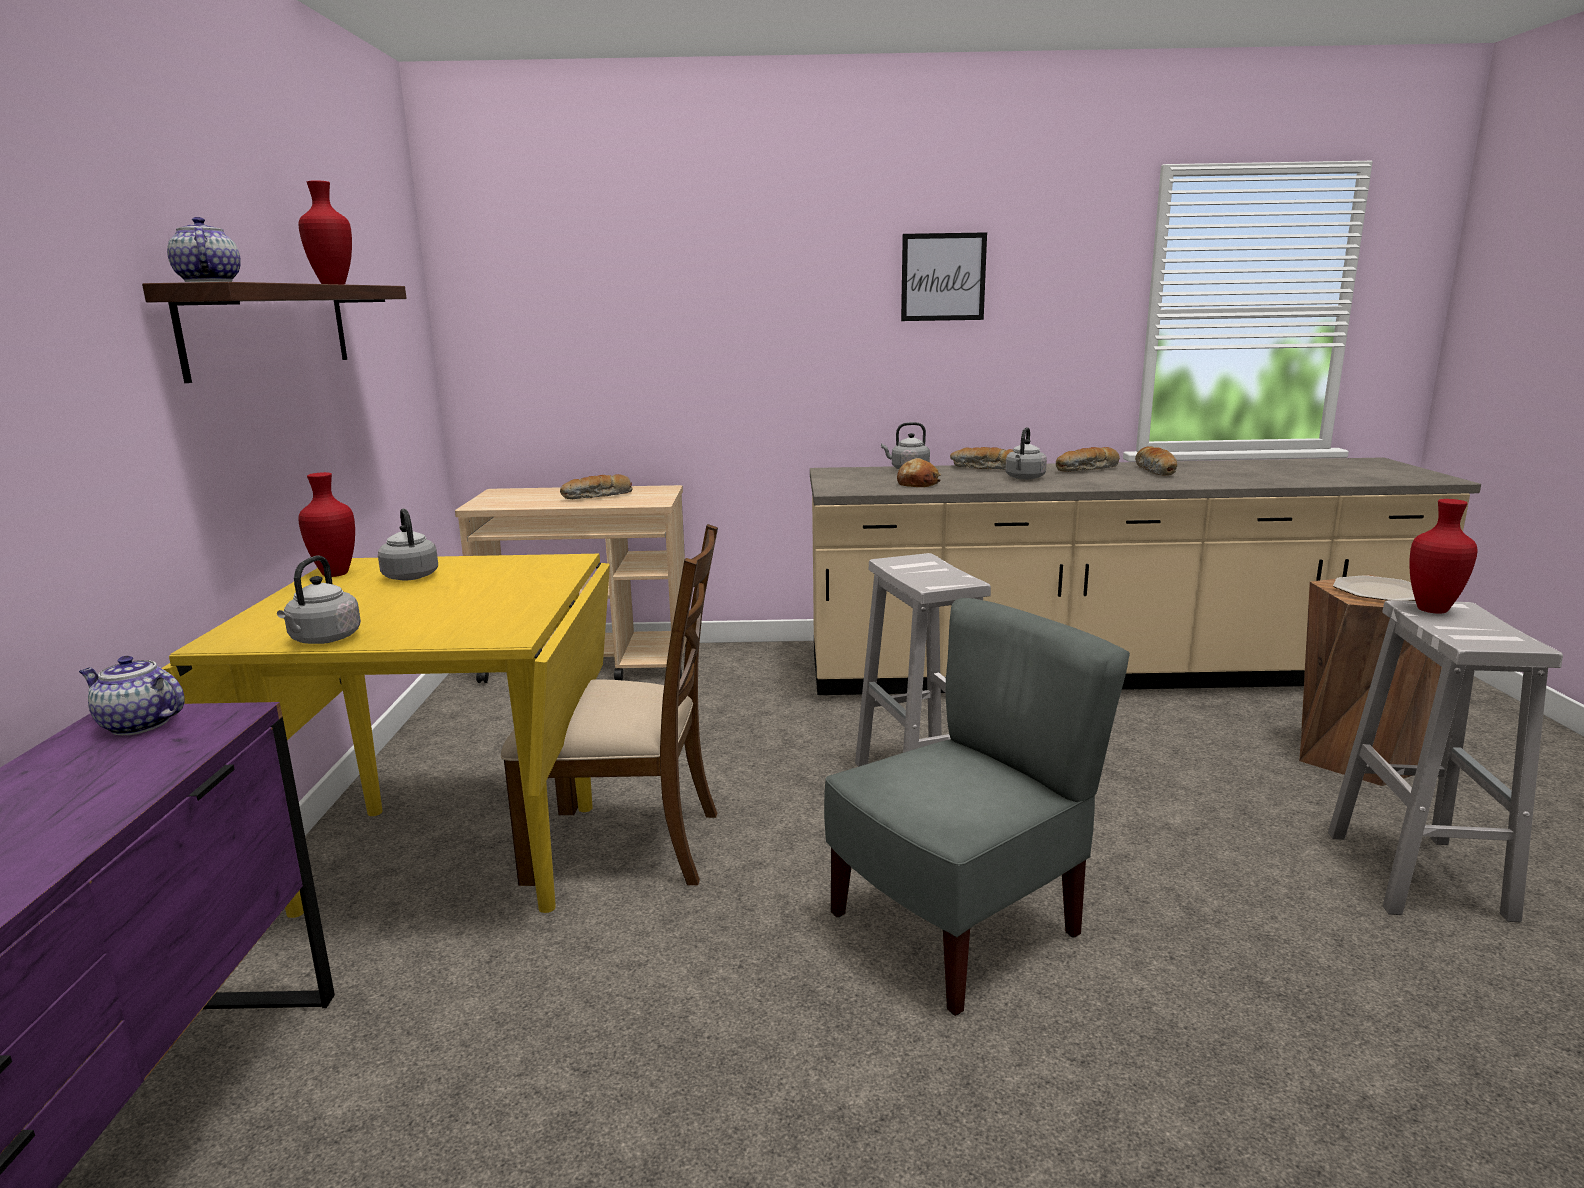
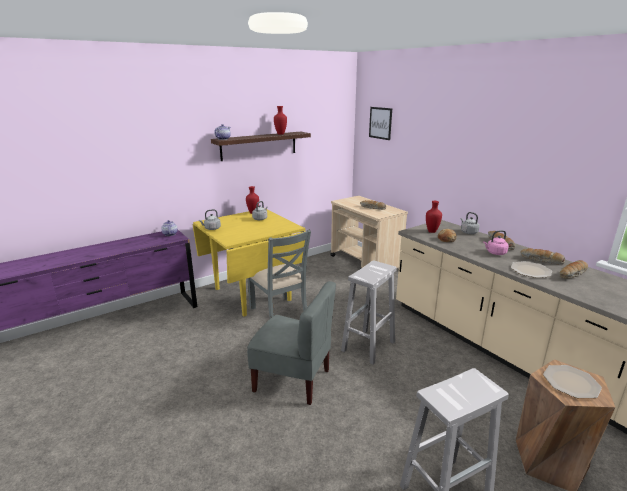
camera: 55 degrees right, 5 degrees up
(627, 845) = (279, 313): brown chair -> grey chair
(943, 277) = (517, 148): picture -> picture (380, 123)
(1024, 478) = (495, 253): grey kettle -> pink kettle
(1120, 480) = (531, 270): none -> plate
(1433, 610) = (475, 381): red vase -> red vase (432, 231)

